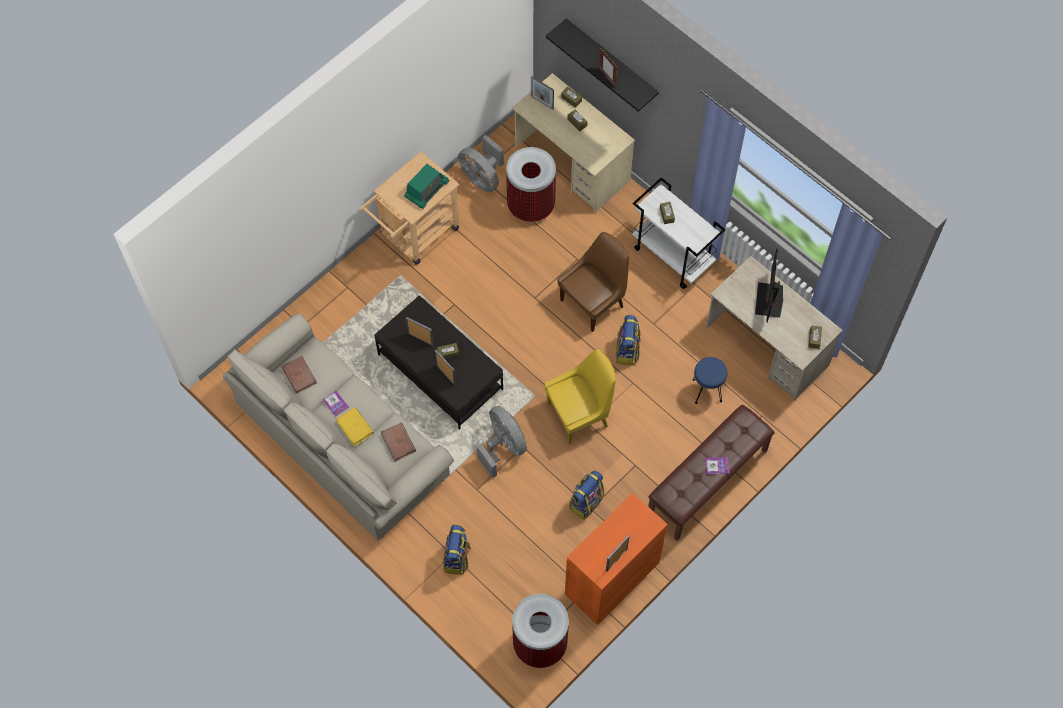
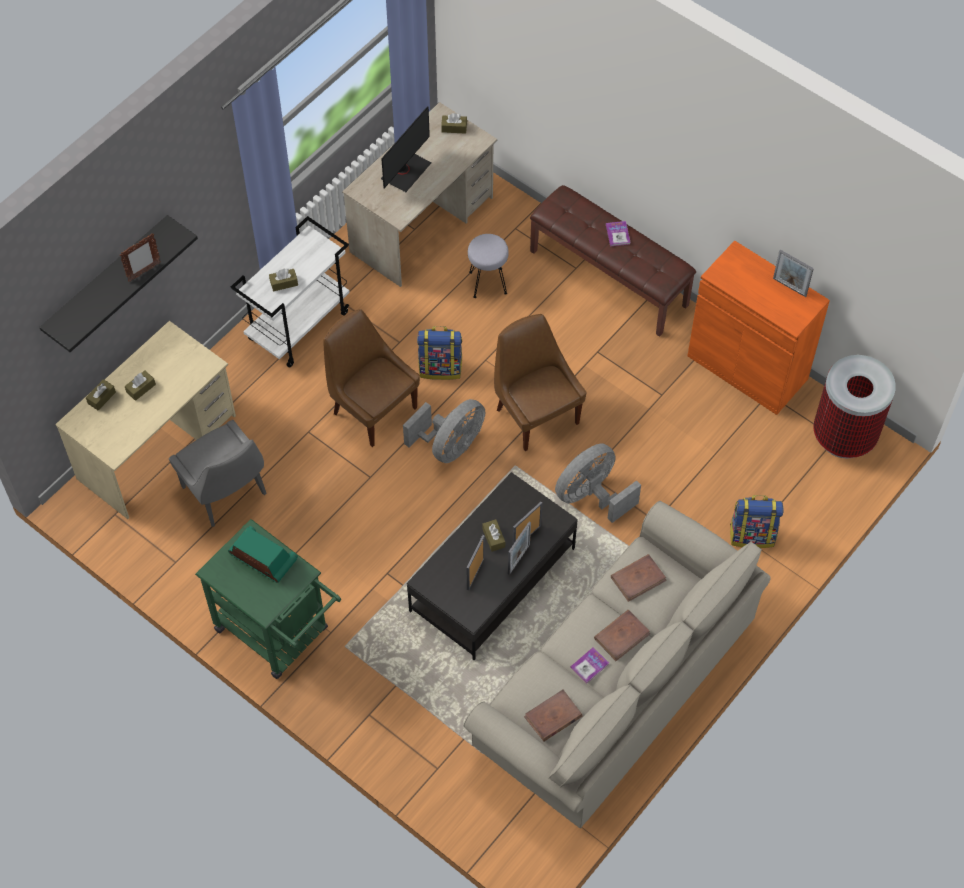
camera: 95 degrees left, 5 degrees down
(355, 427) = (622, 636): yellow book -> brown book
(415, 235) = (279, 634): beige cart -> green cart
(482, 178) = (181, 556): grey fan -> grey fan (450, 446)
(530, 206) = (226, 493): trash can -> grey chair
(542, 102) = (106, 433): picture frame -> picture frame (518, 559)
(580, 414) = (535, 414): yellow chair -> brown chair
(586, 502) = (653, 400): backpack -> none
(706, 390) = (487, 283): blue stool -> grey stool
(769, 300) = (405, 171): monitor -> monitor turned 60 degrees counterclockwise

